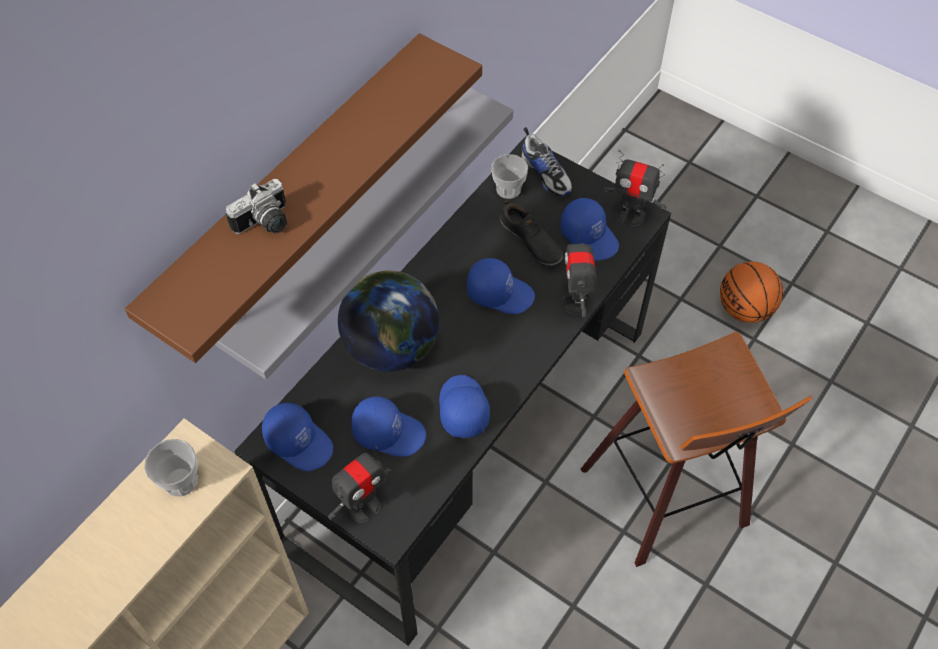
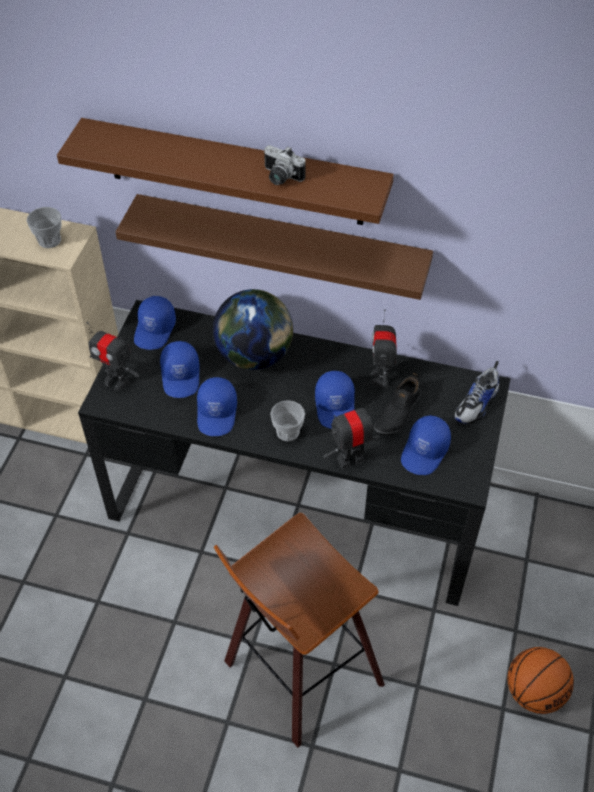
camera: 70 degrees right, 5 degrees down
(265, 224) = (171, 153): camera -> camera (280, 177)
(343, 222) = (281, 245): grey shelf -> brown shelf
(462, 409) = (217, 413): blue cap -> blue cap turned 120 degrees clockwise
(508, 189) = (445, 382): cup -> cup (288, 432)
(630, 215) = (465, 476): toy robot -> toy robot (381, 377)

